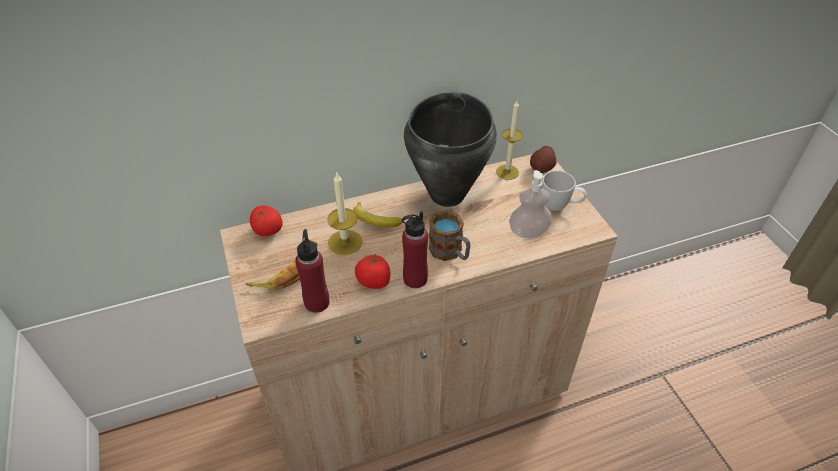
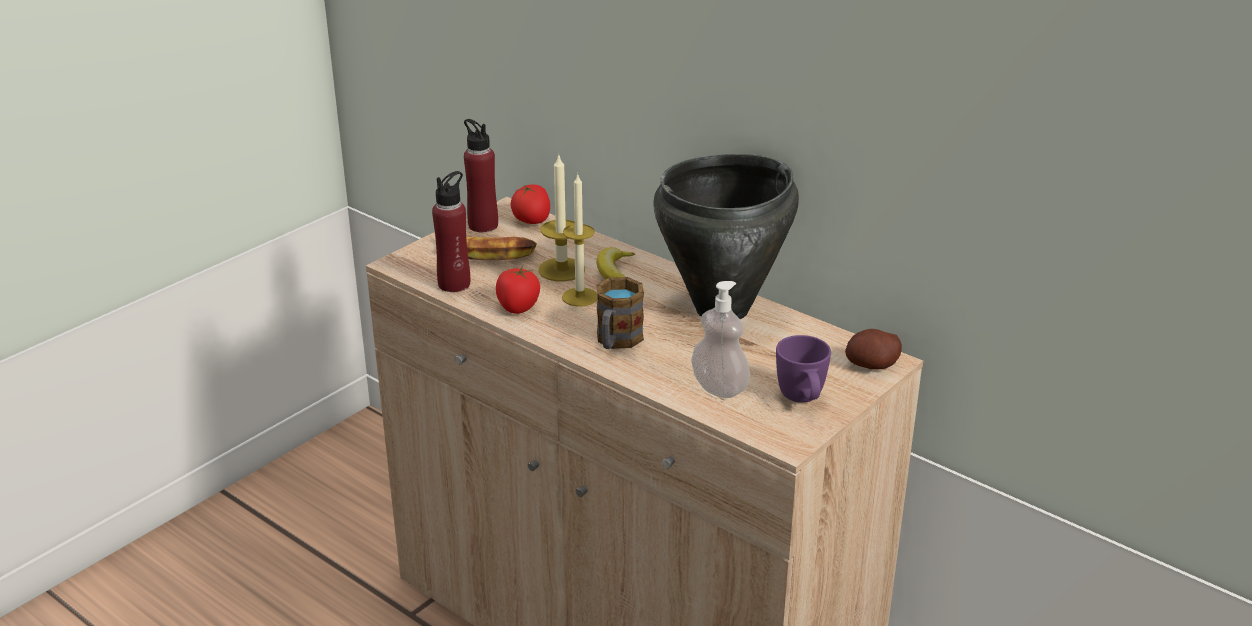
camera: 60 degrees right, 15 degrees down
(415, 279) = (547, 331): red bottle -> red bottle (483, 225)
(507, 172) = (826, 340): candle -> candle (580, 297)
(560, 206) = (803, 401): white mug -> purple mug

